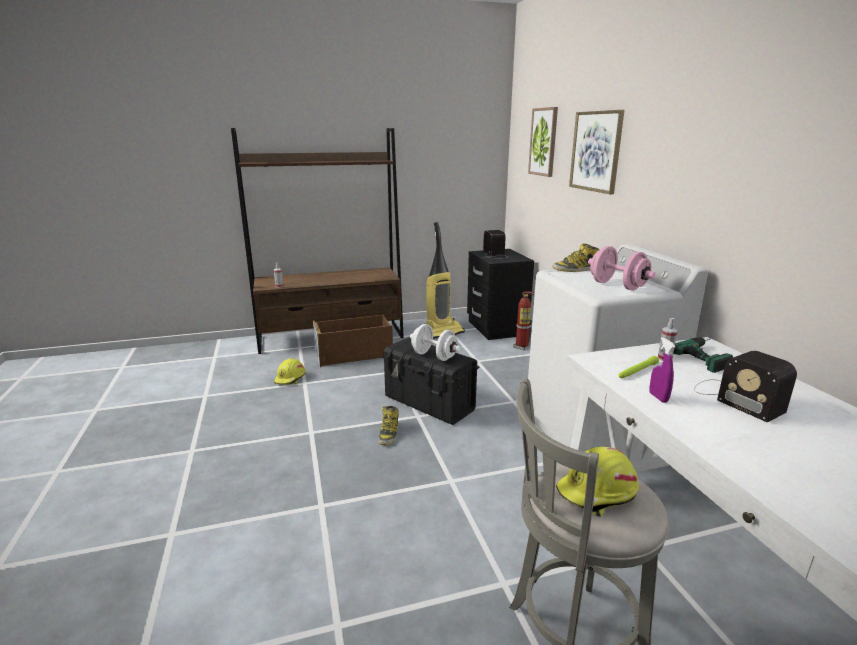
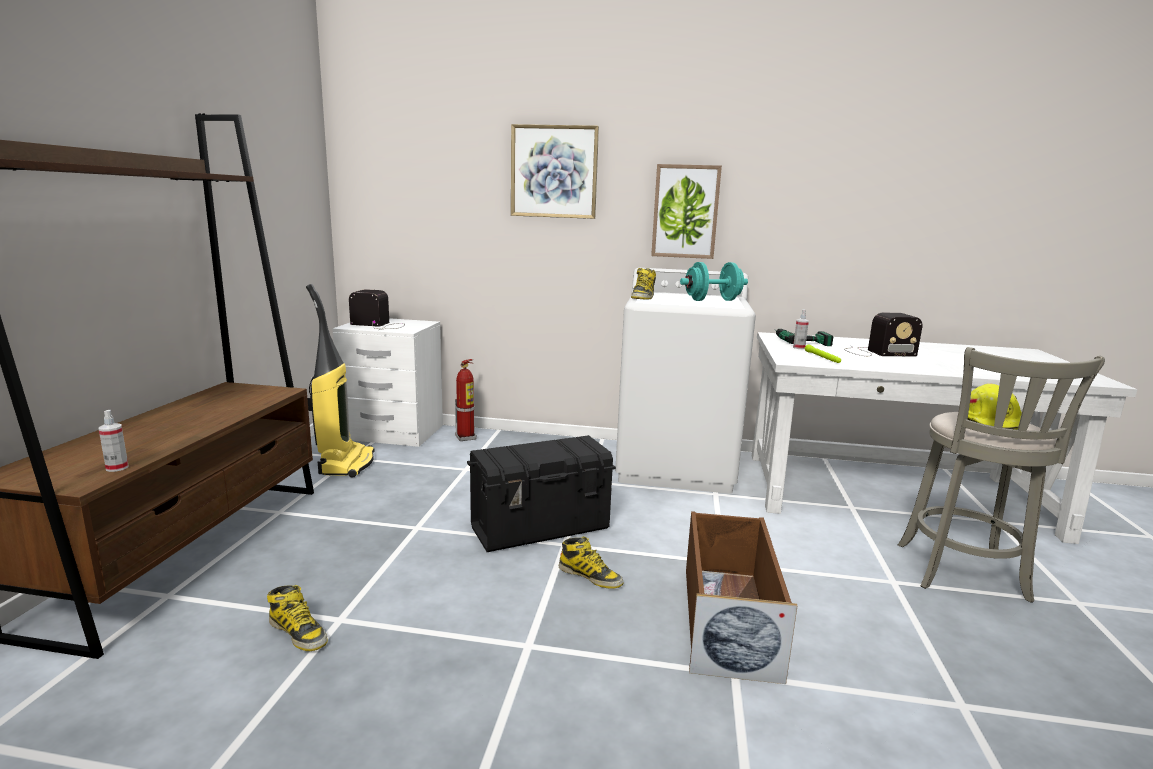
camera: 65 degrees left, 5 degrees down
(291, 378) = (298, 632): yellow hard hat -> boot
(354, 354) = (303, 545): brown storage box -> brown storage box (727, 619)
(434, 356) = (556, 451): white dumbbell -> none
(496, 328) = (393, 433): black nightstand -> white nightstand
(543, 142) = (432, 160): picture -> picture (685, 211)
(617, 286) = (712, 300): pink dumbbell -> turquoise dumbbell
(658, 397) = (875, 364): purple spray bottle -> none

